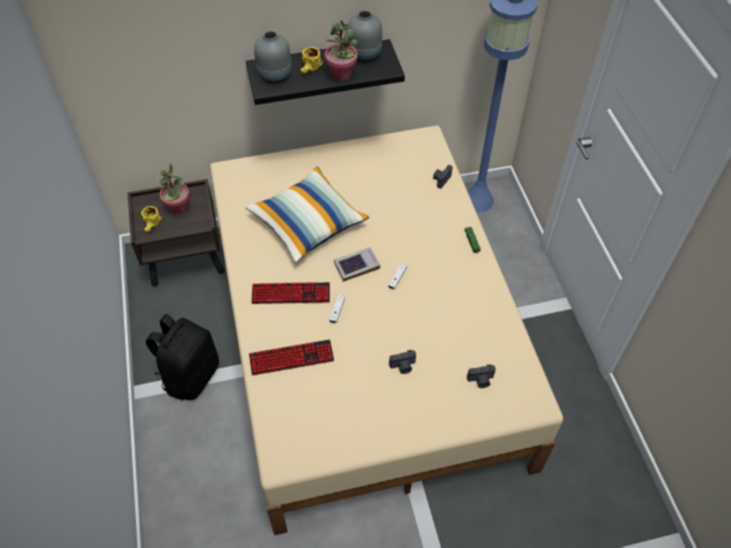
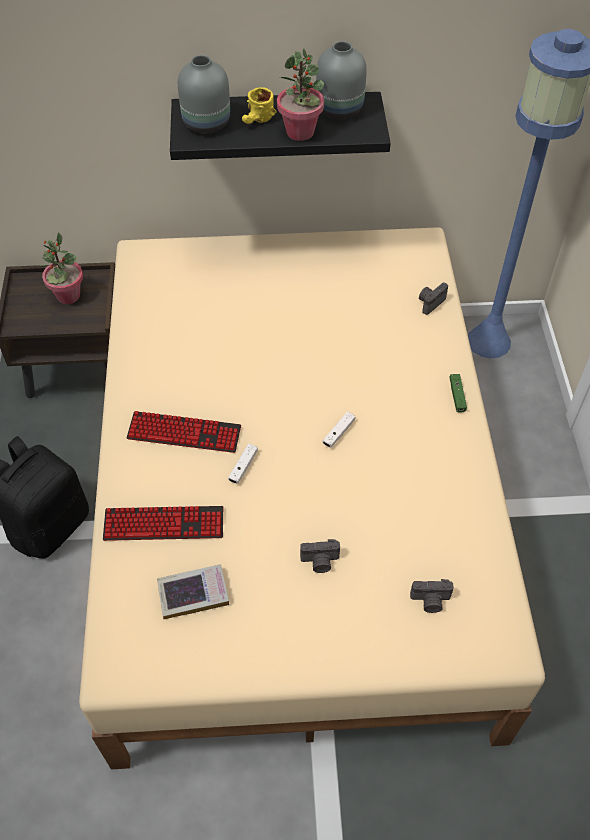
camera: 10 degrees right, 0 degrees up
(153, 226) = (29, 315): yellow mug -> none
(308, 223) = (230, 338): pillow -> none
(357, 266) = (285, 407): book -> book (193, 594)

